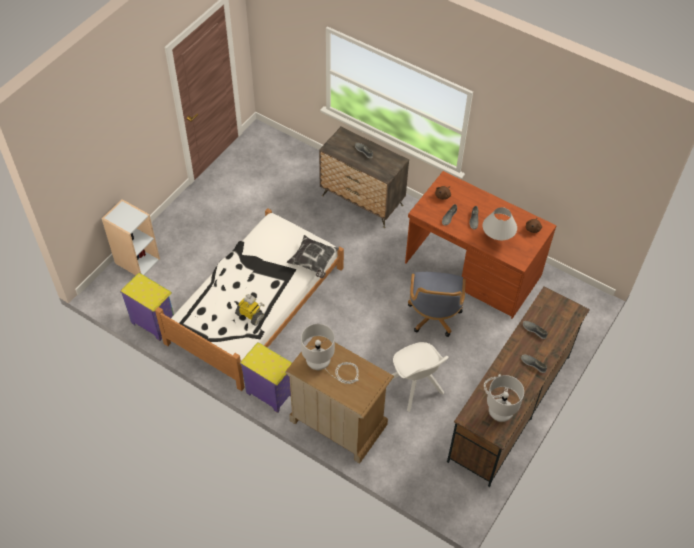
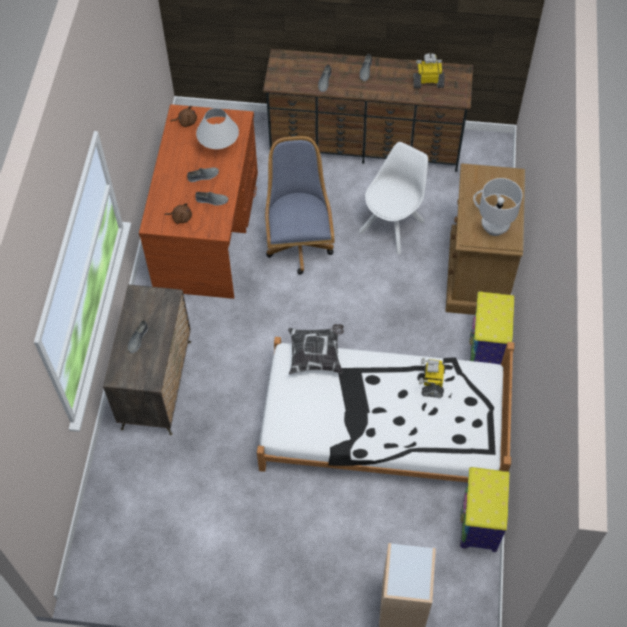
camera: 115 degrees left, 5 degrees up
(433, 320) = (298, 241): blue office chair -> blue office chair turned 75 degrees counterclockwise
(498, 403) = (428, 82): grey table lamp -> toy robot

